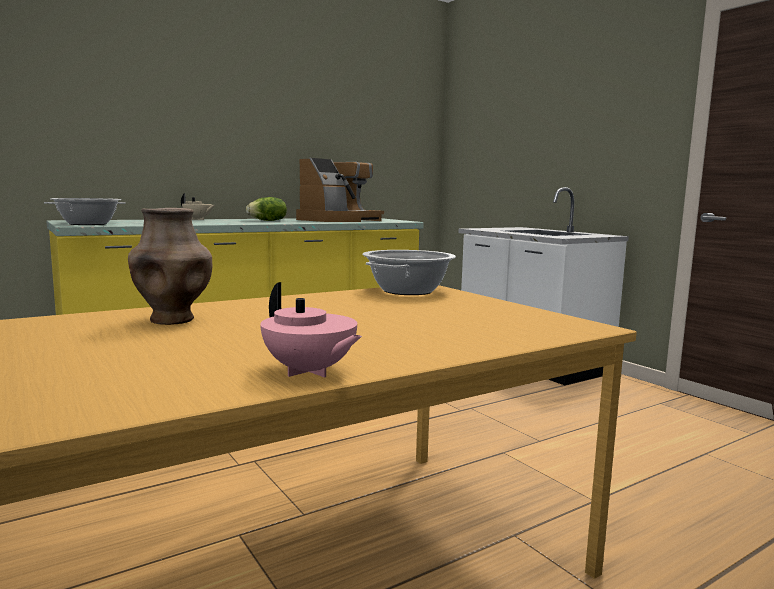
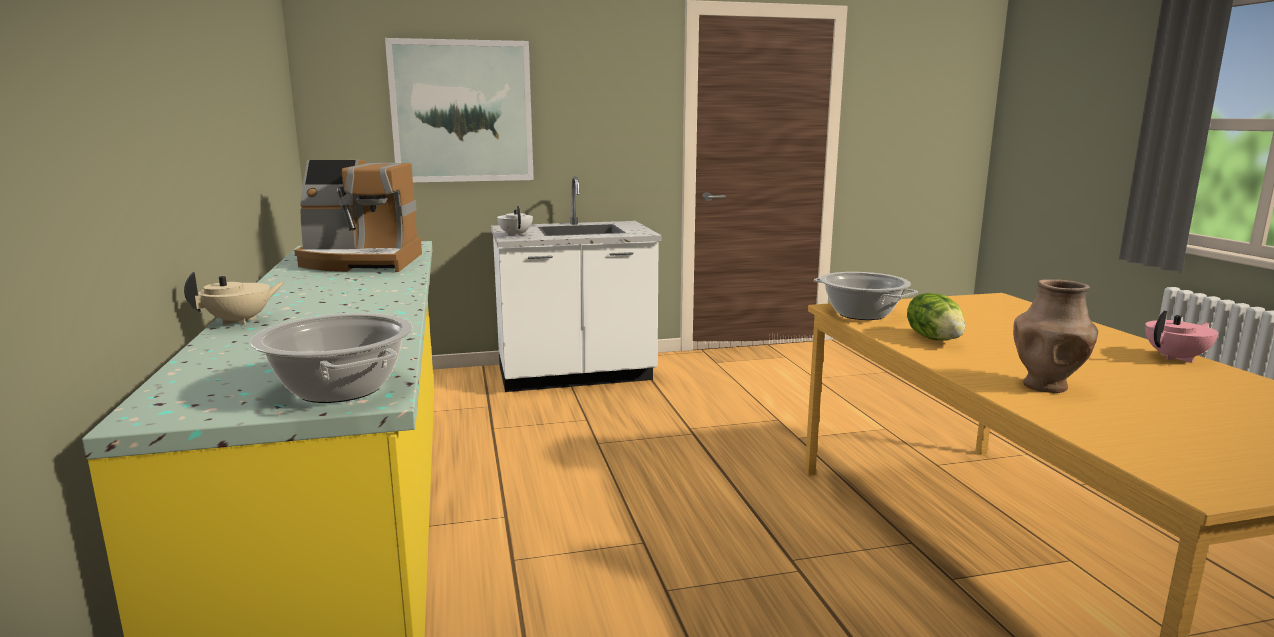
camera: 70 degrees left, 5 degrees up
(268, 220) = (339, 289): lettuce -> lettuce (935, 338)
(339, 220) = (361, 262): coffee machine -> coffee machine turned 120 degrees clockwise
(489, 228) = (516, 235): none -> white teapot
(517, 137) = (462, 112): none -> picture

